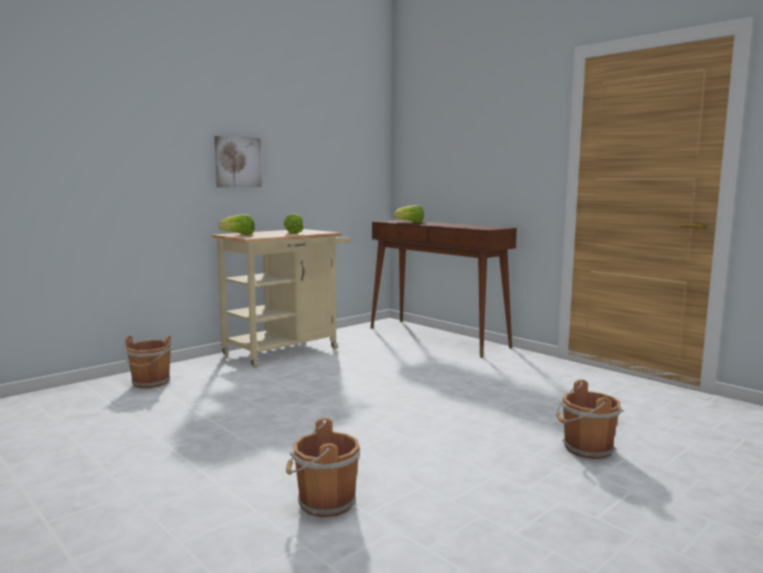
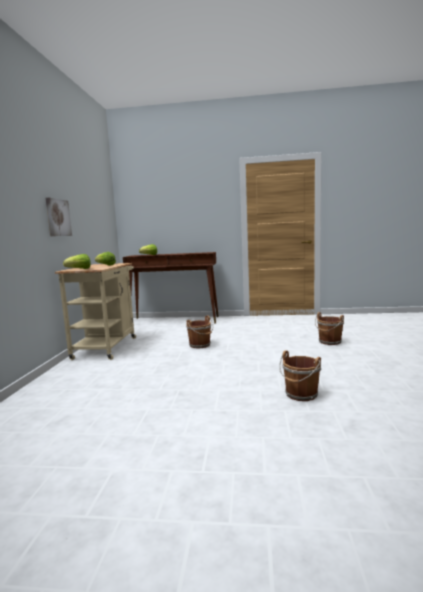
camera: 40 degrees left, 0 degrees up
(150, 383) = (59, 388): brown bucket -> brown bucket (200, 345)

